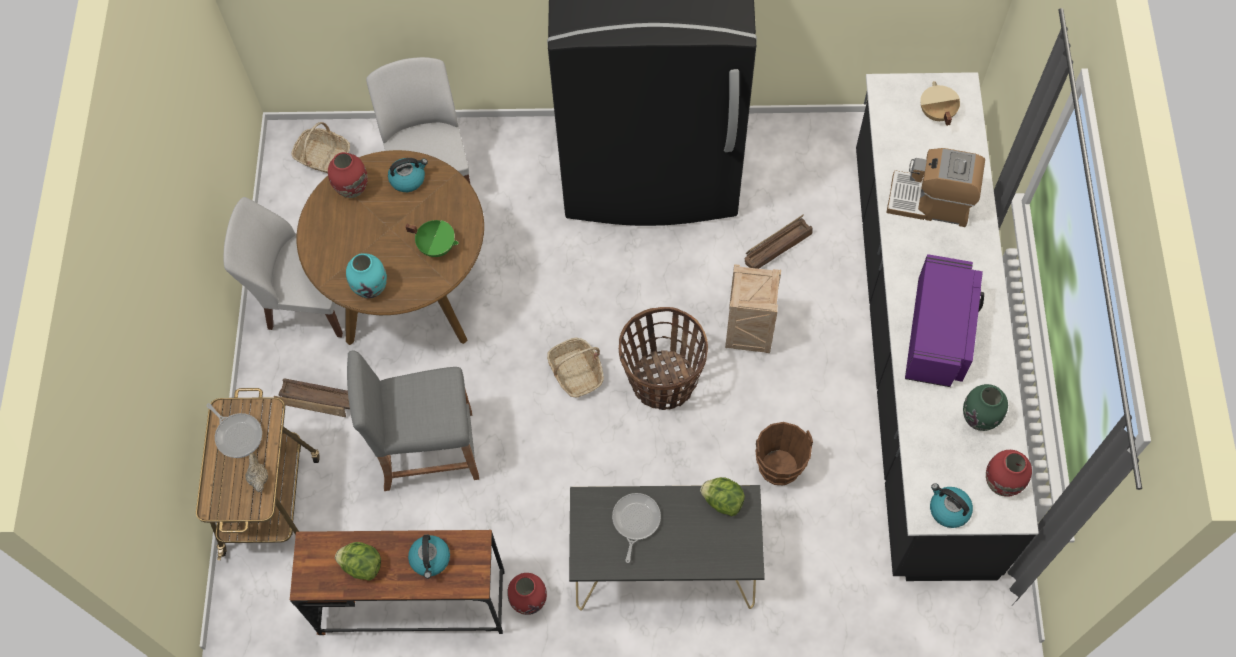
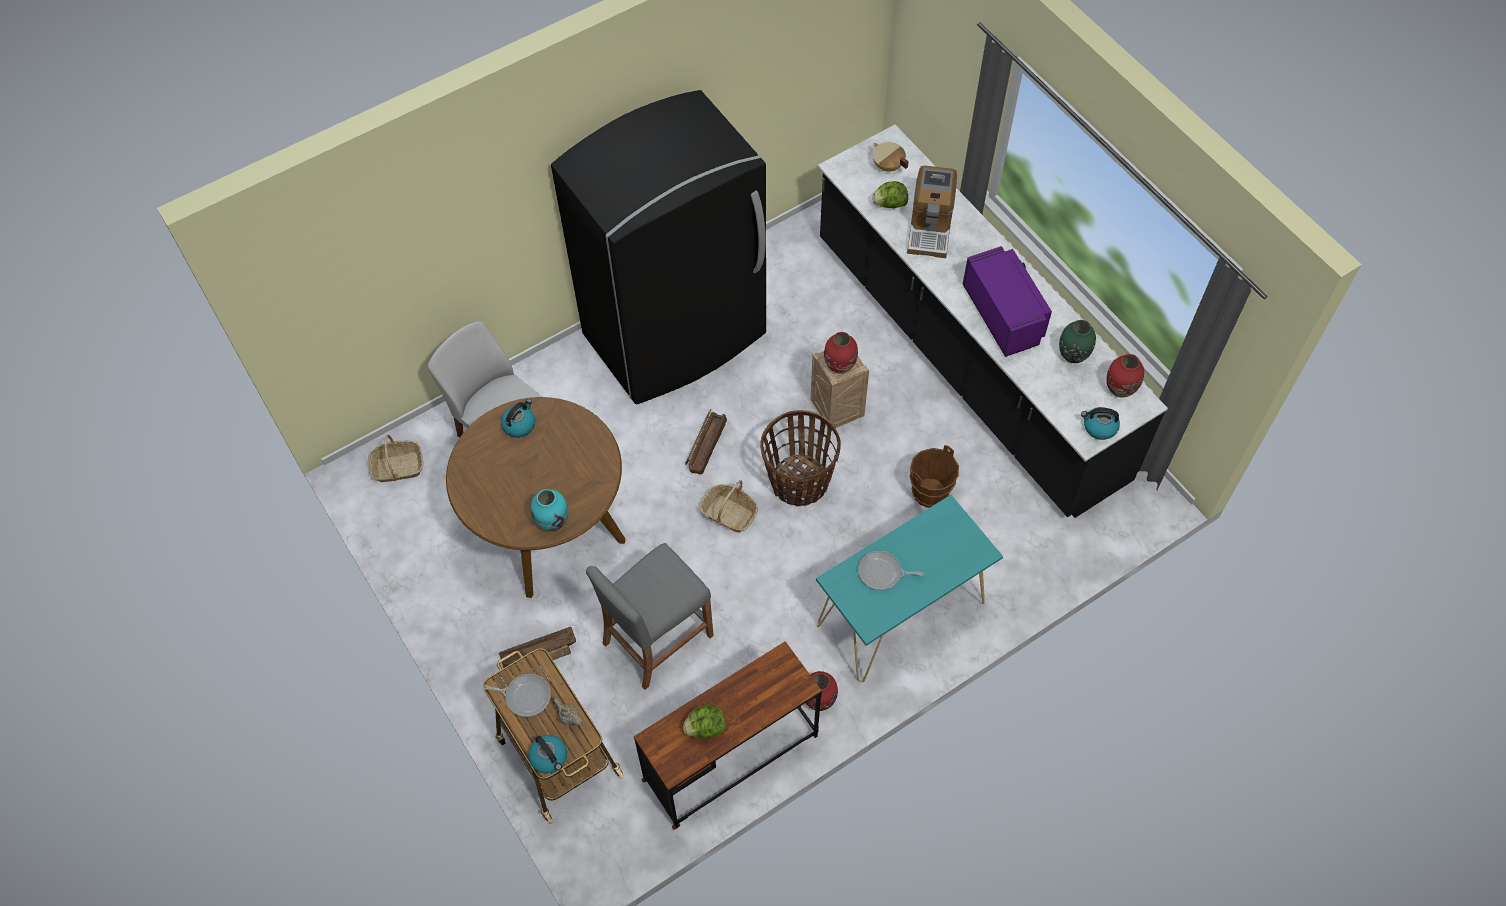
camera: 35 degrees left, 5 degrees down
(309, 300) = (471, 583): white chair -> none
(352, 188) = (478, 457): red vase -> red vase (839, 366)
(430, 559) = (755, 690): kettle -> kettle (549, 757)
(437, 246) = (582, 461): green cooking pot -> none
(635, 521) = (882, 573): frying pan -> frying pan turned 60 degrees counterclockwise
(663, 567) = (900, 614): black console table -> turquoise console table
(722, 501) = (933, 521): lettuce -> lettuce (890, 204)
(776, 246) = (810, 339): crate -> crate (705, 445)
(931, 201) = (930, 228): coffee machine -> coffee machine turned 60 degrees counterclockwise

